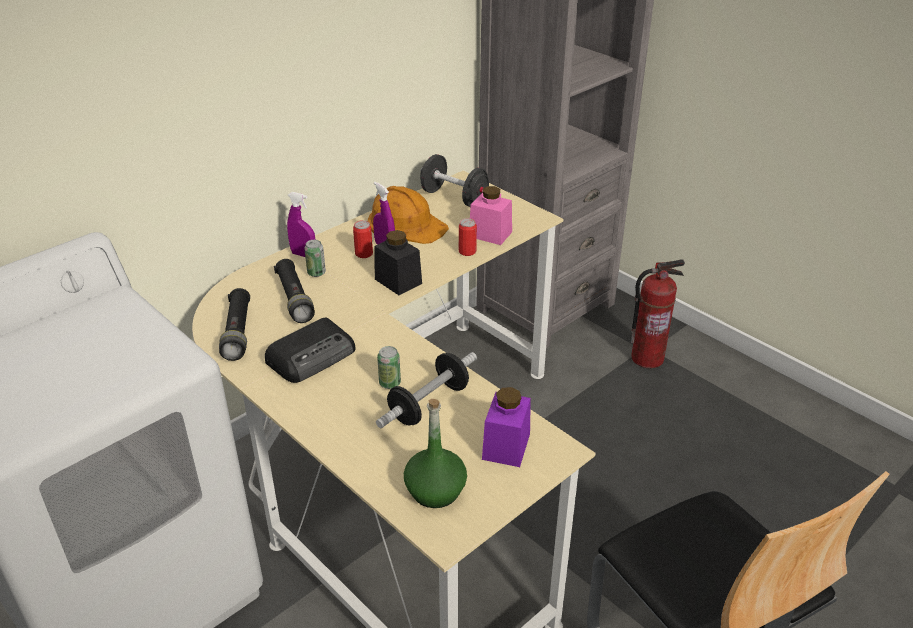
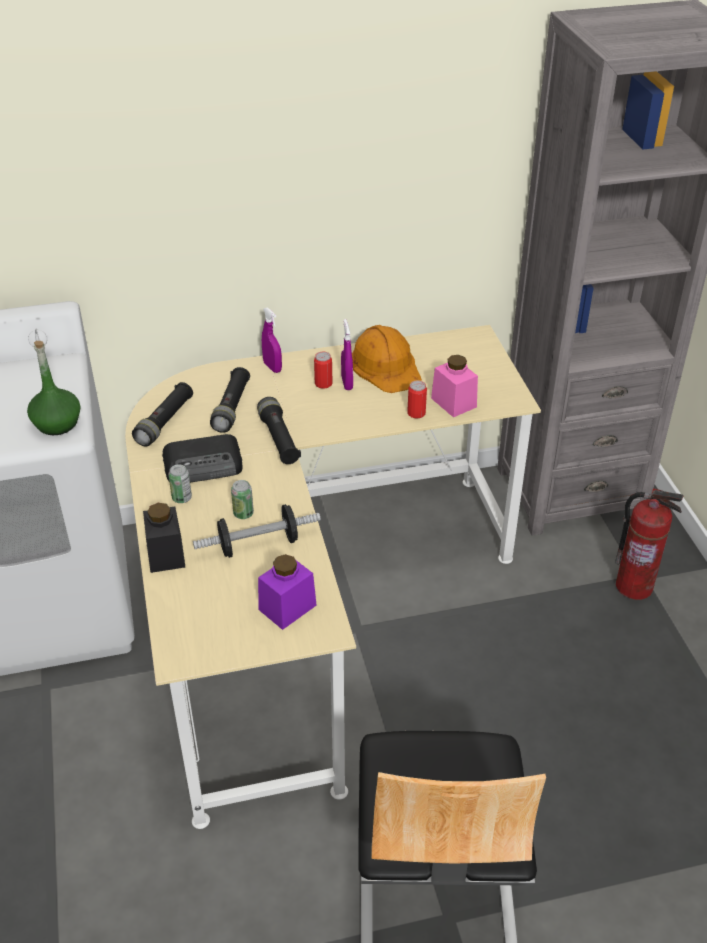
camera: 30 degrees right, 5 degrees up
(316, 273) = (269, 388): can -> can (182, 498)
(365, 310) = (279, 439): none -> black flashlight
(398, 281) = (330, 421): black jar -> black jar (166, 554)
(435, 490) = (201, 619): green bottle -> green bottle (57, 423)
(454, 197) = (454, 352): black dumbbell -> none

